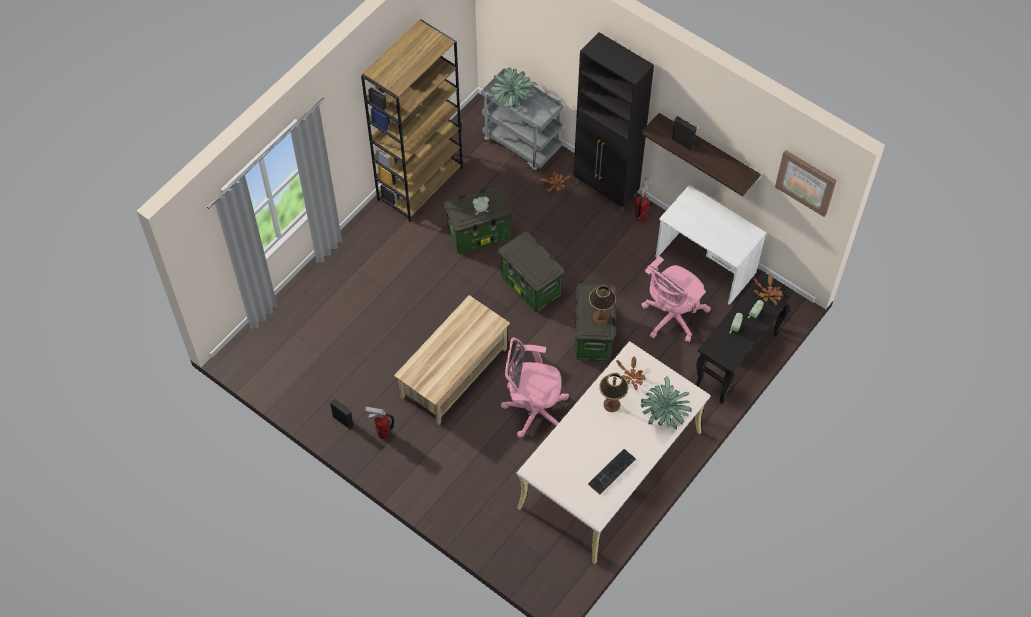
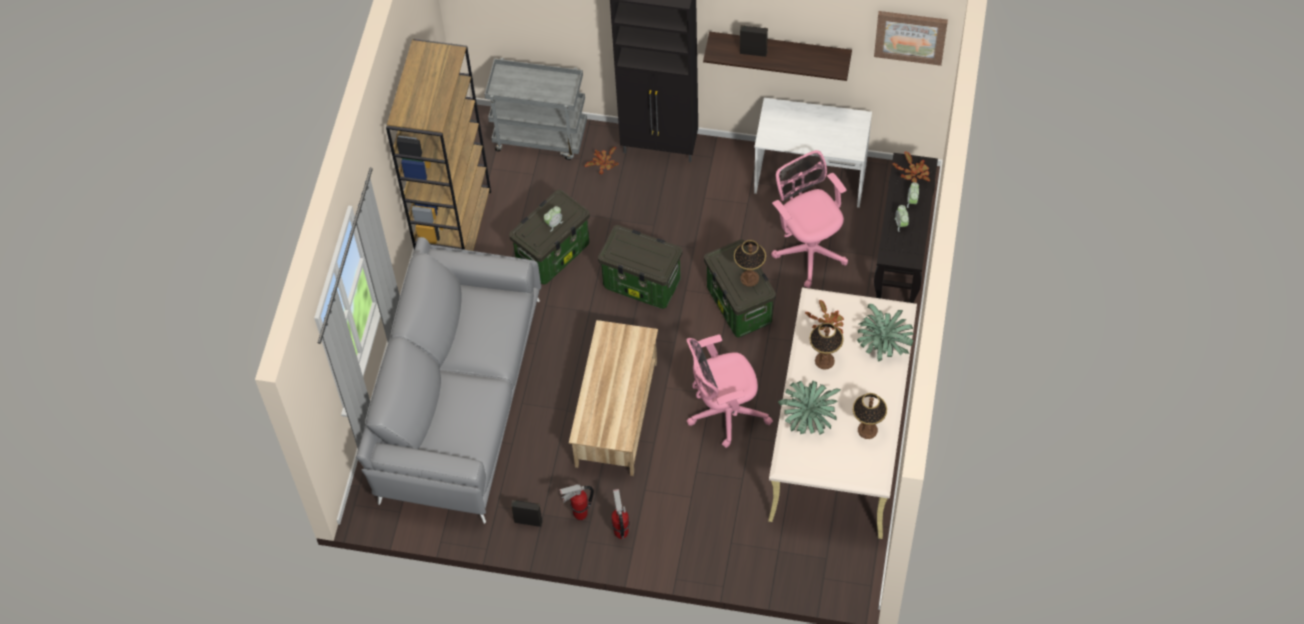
camera: 25 degrees left, 0 degrees up
(347, 307) = (457, 398): none -> grey sofa
(512, 98) = (521, 88): potted plant -> potted plant (809, 417)
(612, 473) = (867, 430): keyboard -> table lamp
(640, 217) = (713, 158): fire extinguisher -> fire extinguisher (621, 532)
(671, 318) = (808, 249): pink office chair -> pink office chair turned 135 degrees clockwise

